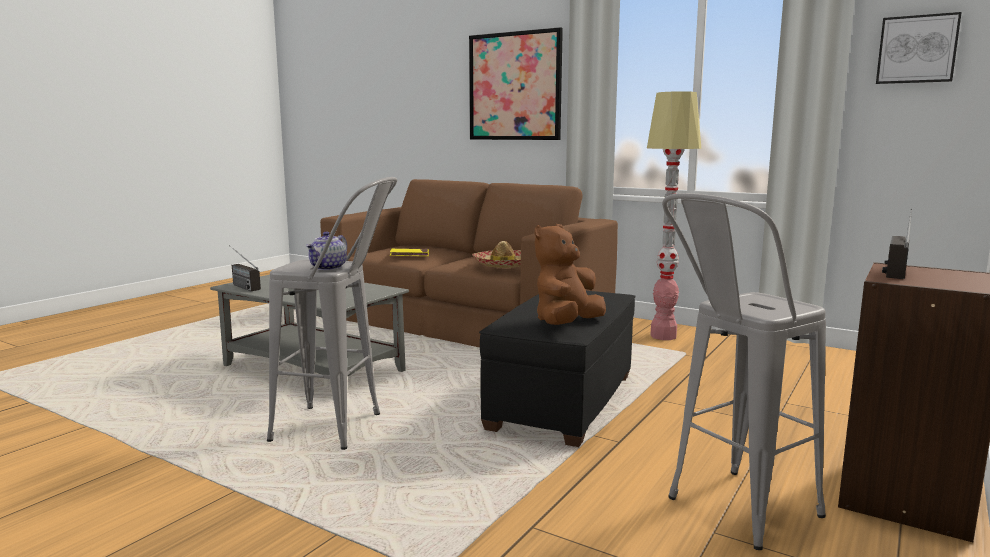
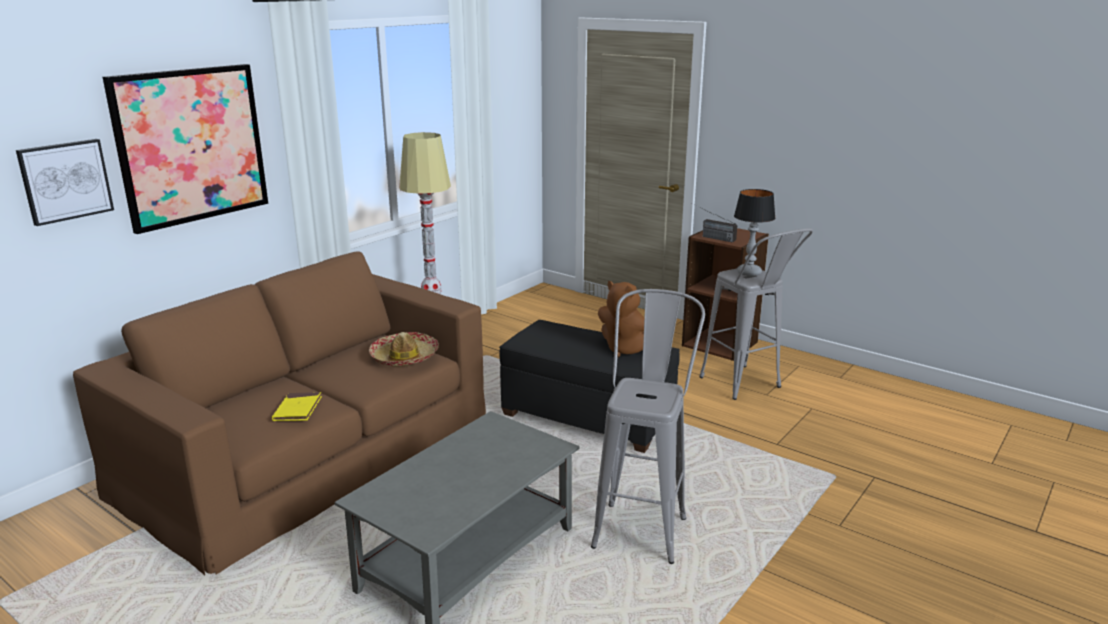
camera: 85 degrees left, 10 degrees up
(240, 285) = (432, 526): radio -> none
(328, 267) = (656, 389): teapot -> none
(775, 304) = (749, 273): none -> table lamp
(917, 49) = (505, 80): picture -> picture (65, 181)

